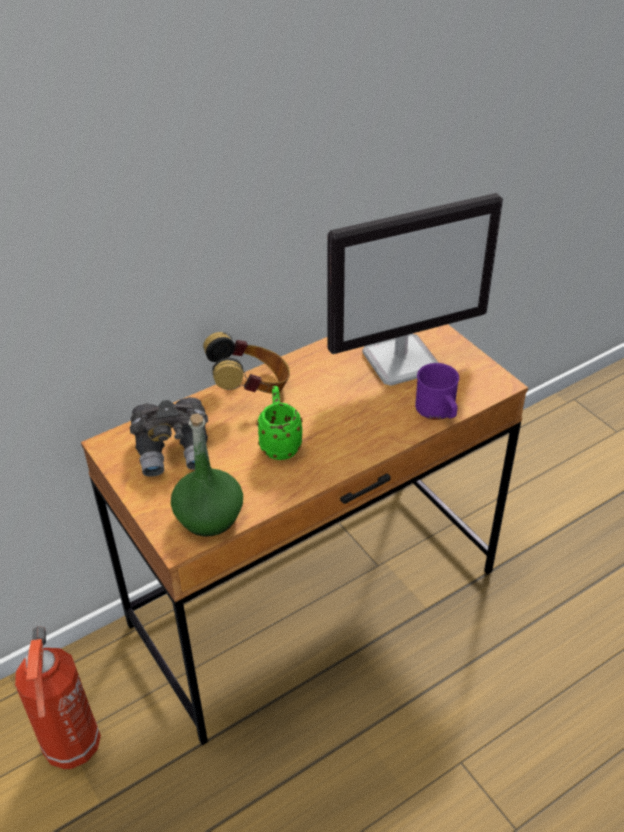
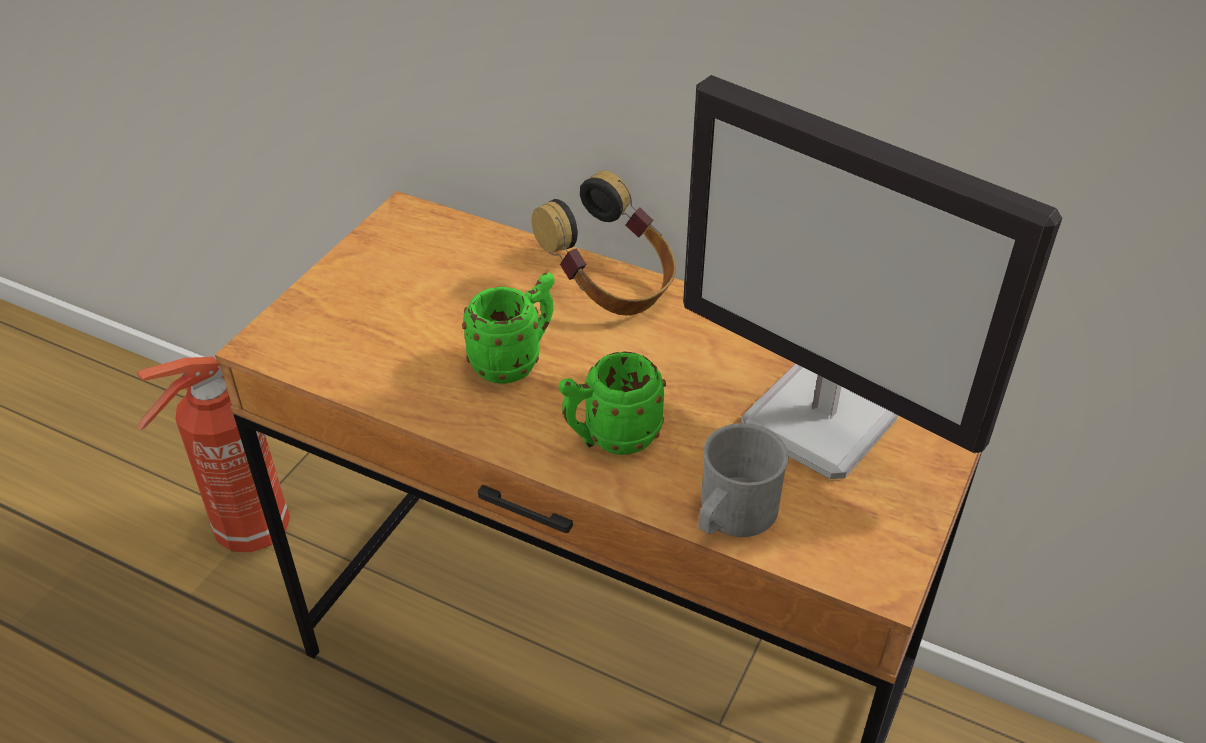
camera: 60 degrees right, 0 degrees up
(174, 450) = (432, 269): grey binoculars -> none
(209, 516) = (327, 351): green bottle -> none
(362, 430) = (610, 438): none -> green mug
(438, 411) = (731, 516): purple mug -> grey mug

